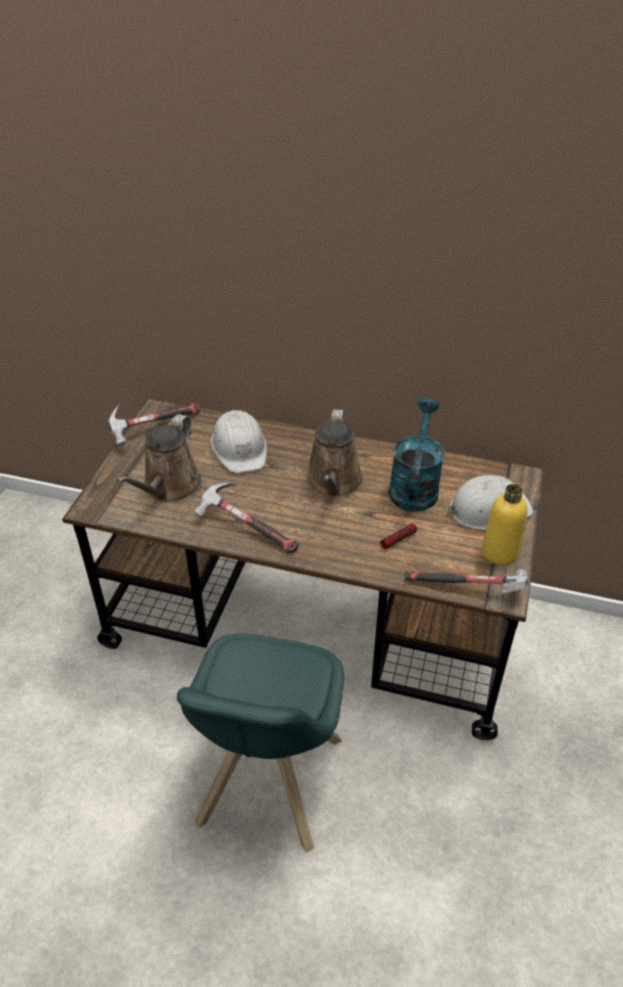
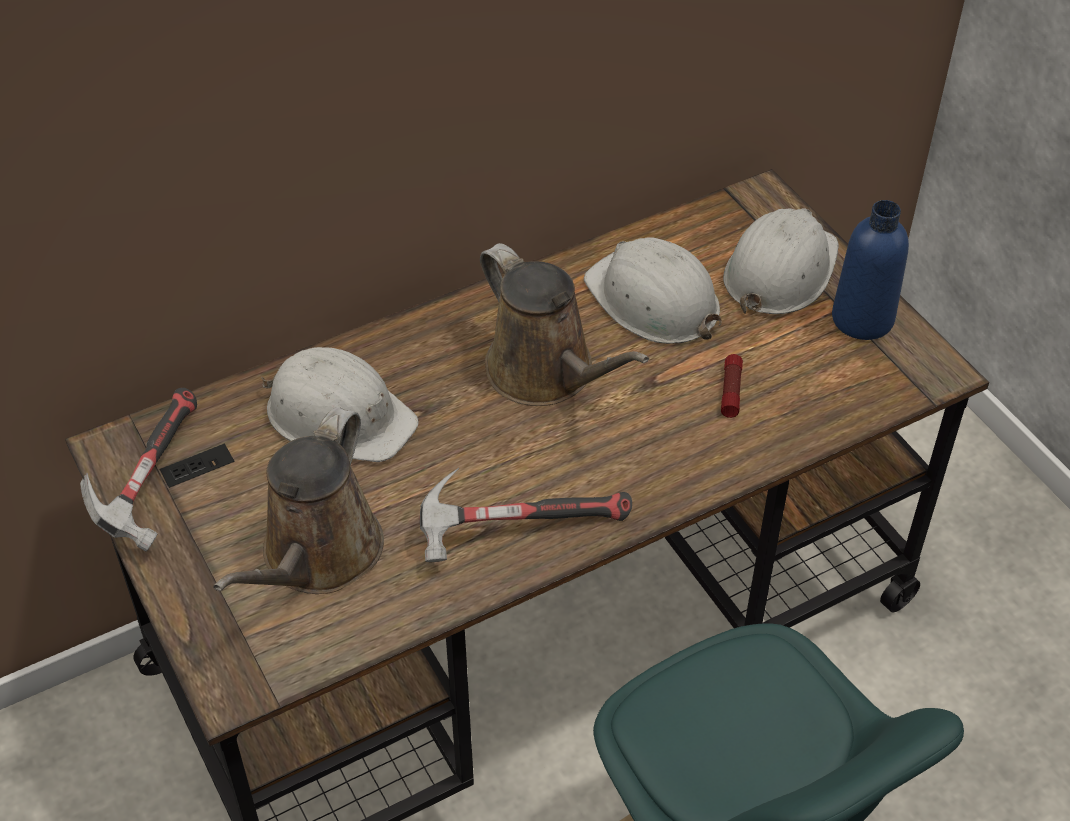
camera: 45 degrees left, 5 degrees up
(169, 488) = (317, 557): brown watering can -> brown watering can turned 45 degrees clockwise
(414, 485) = (653, 301): turquoise watering can -> white hard hat
(468, 589) = (889, 394): hammer -> none
(500, 552) = (862, 319): yellow bottle -> blue bottle

